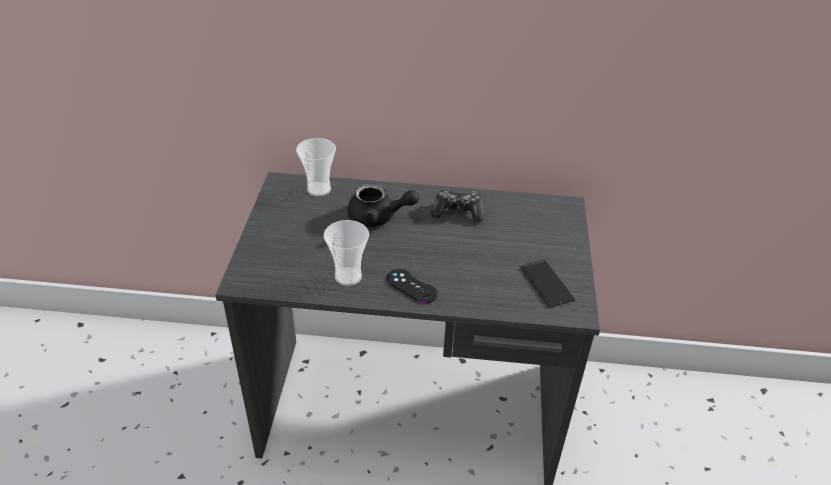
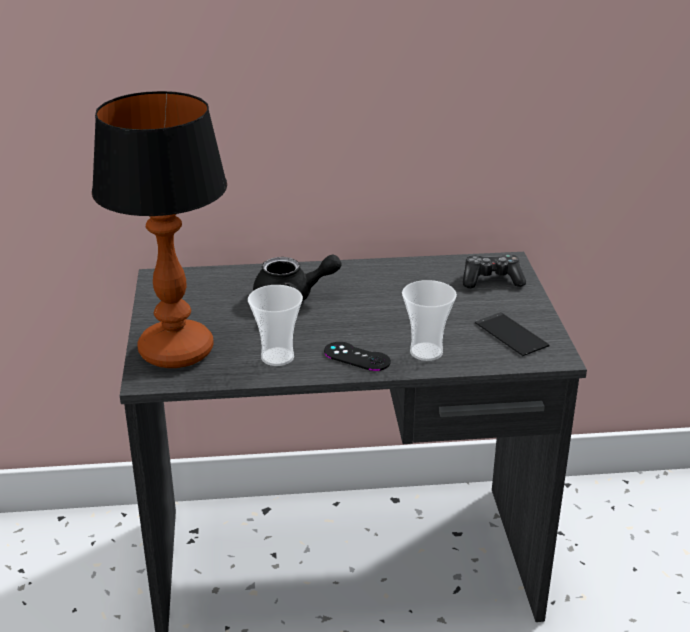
camera: 10 degrees left, 10 degrees down
(270, 257) = (175, 350): none -> table lamp
(319, 189) = (209, 278): cup -> cup (426, 352)
(457, 211) = (384, 281): game controller -> game controller (491, 280)

